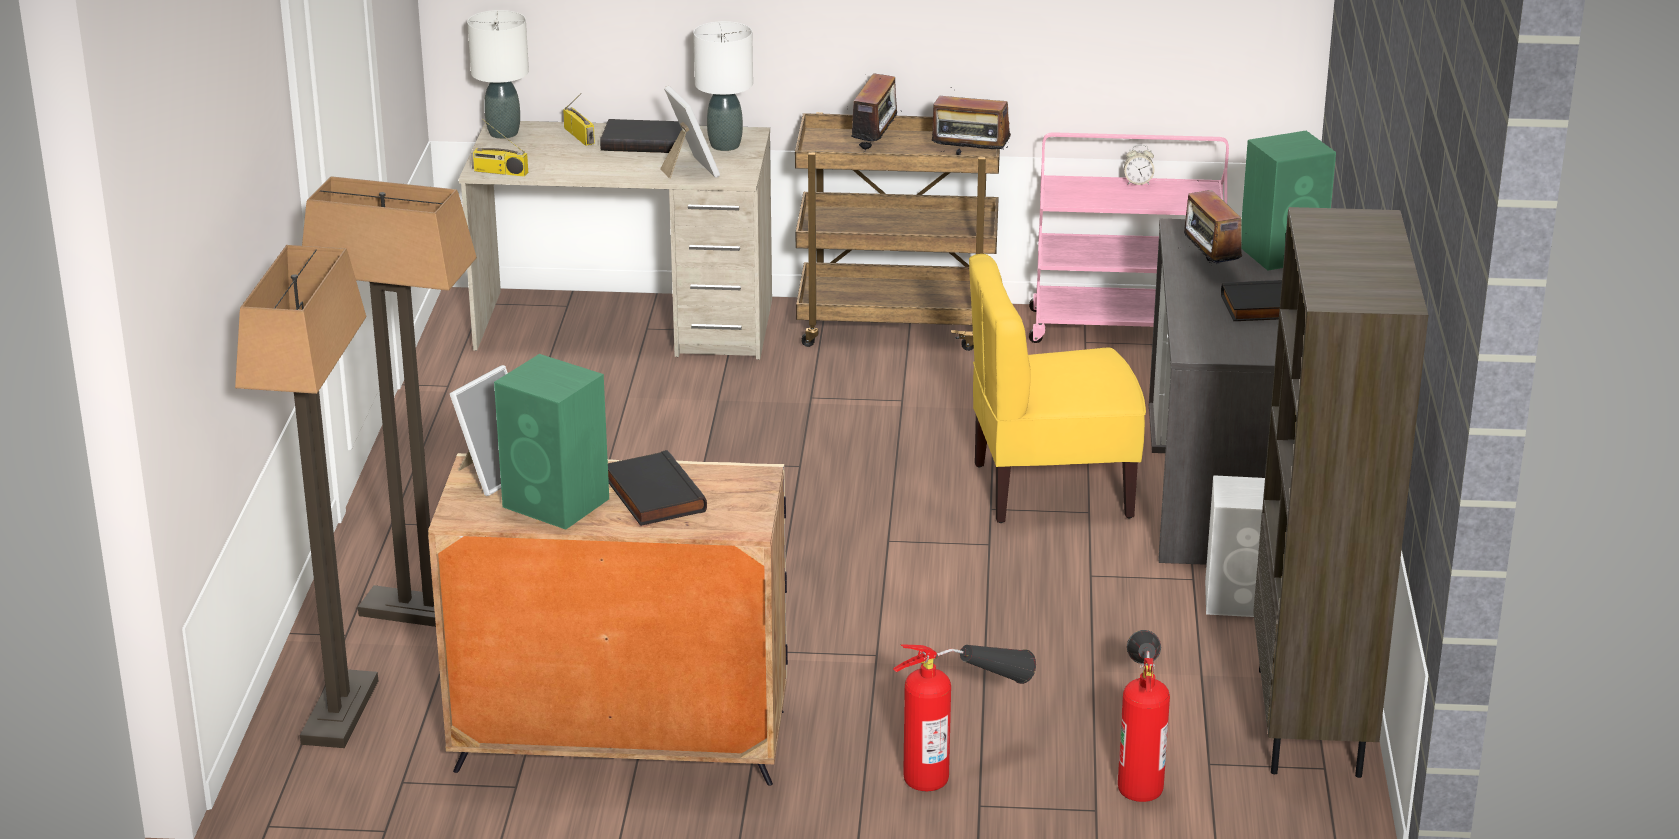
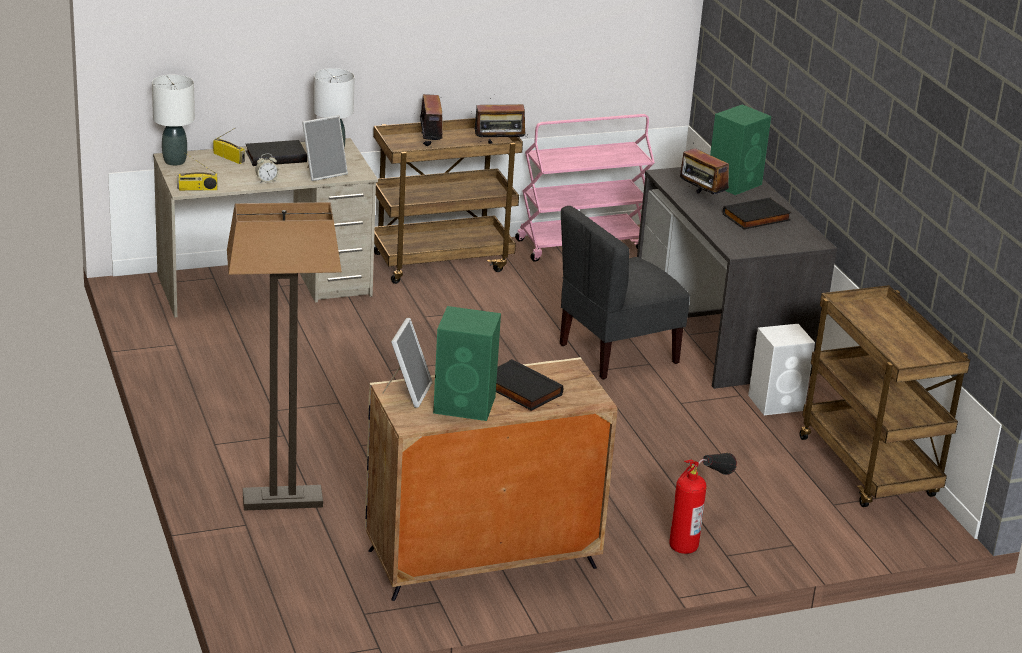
camera: 25 degrees left, 0 degrees up
(339, 711) = (284, 576): floor lamp -> none
(688, 170) = (323, 172): picture frame -> picture frame turned 105 degrees clockwise
(1051, 489) = (616, 353): yellow chair -> grey chair
(1138, 182) = (587, 149): alarm clock -> alarm clock (267, 181)
(1139, 763) = (796, 512): fire extinguisher -> none
(1312, 723) = (870, 469): brown bookcase -> brown cart

